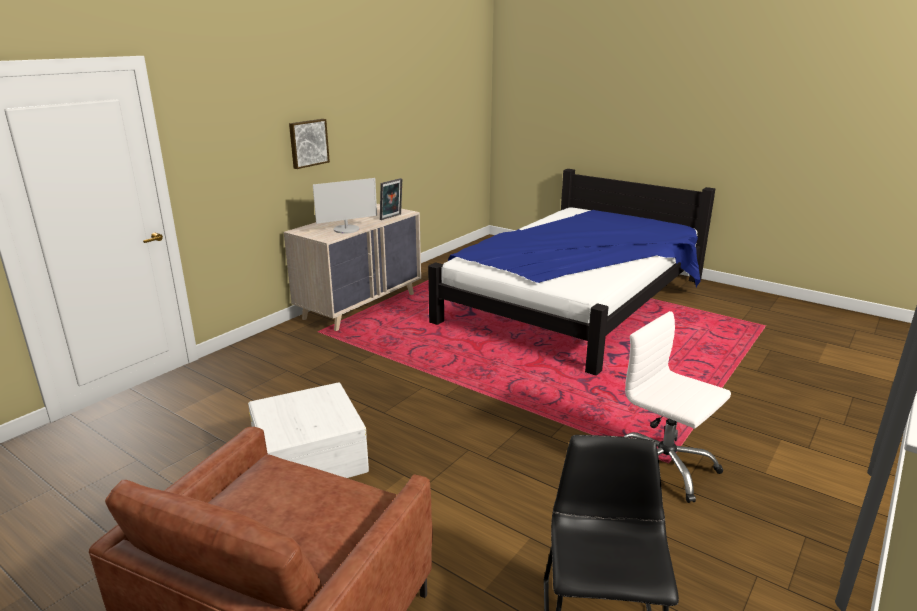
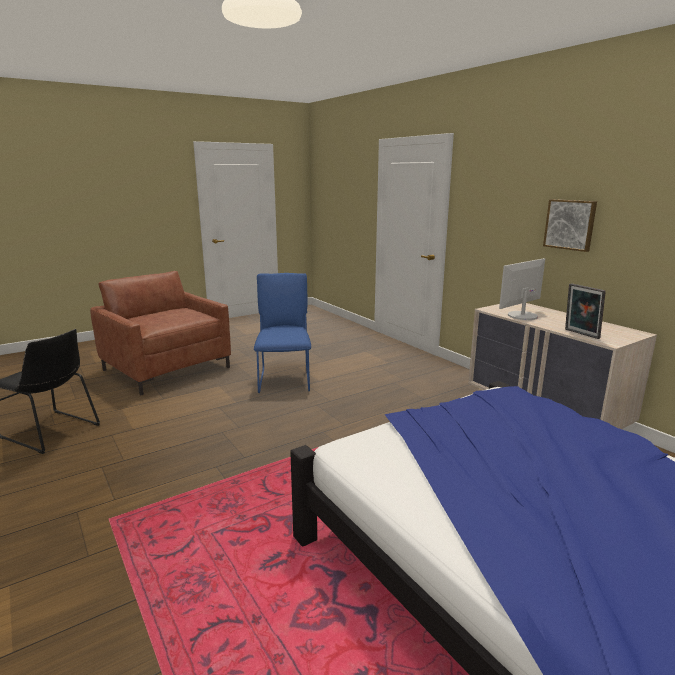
camera: 110 degrees right, 5 degrees down
(309, 456) = (284, 379): white storage box -> blue chair
(346, 229) = (522, 316): monitor -> monitor turned 60 degrees clockwise
(663, 467) = (108, 513): white office chair -> none

